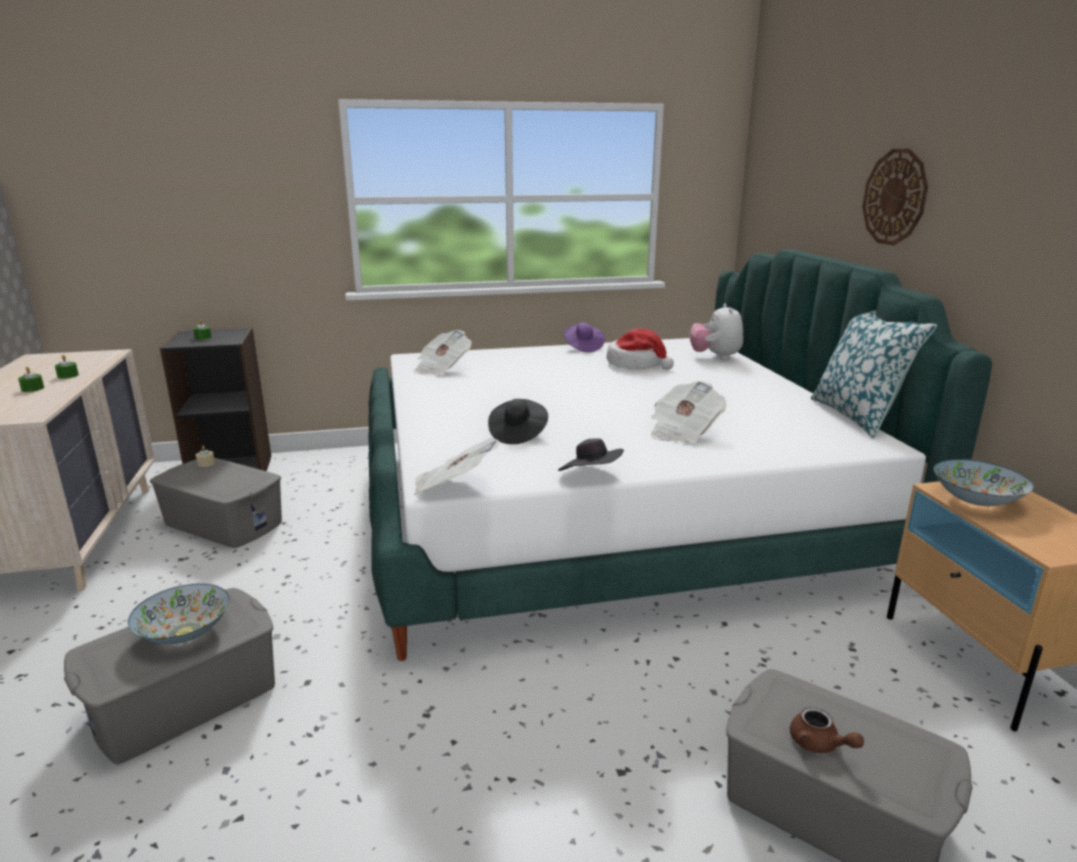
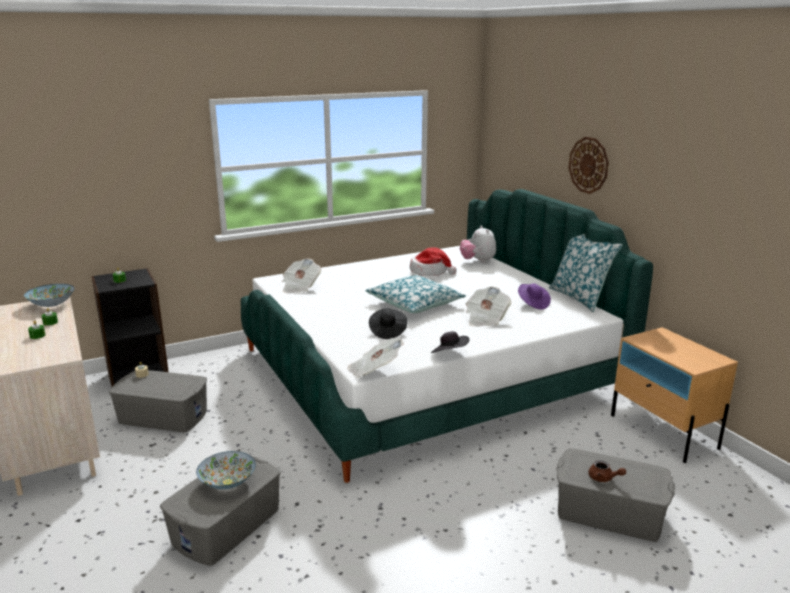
camera: 15 degrees left, 0 degrees up
(583, 347) = (386, 261): purple hat -> purple hat (533, 304)
(586, 401) = (415, 304): none -> pillow
(975, 500) = (654, 343): bowl -> bowl (51, 304)

